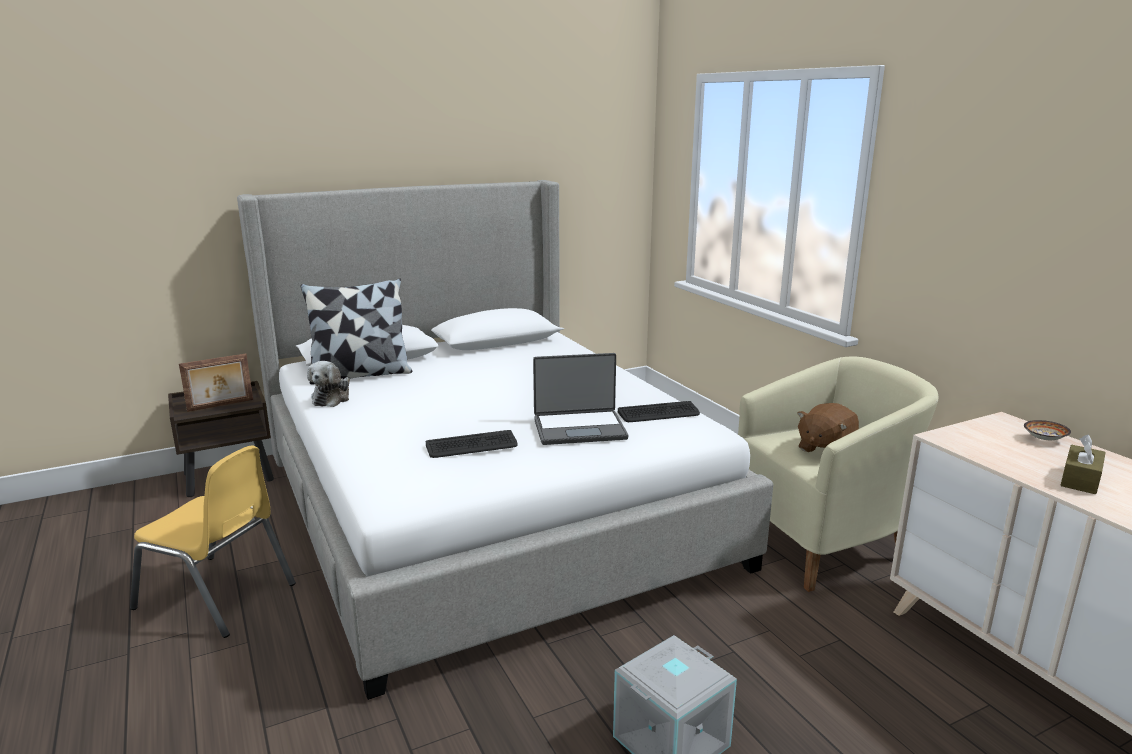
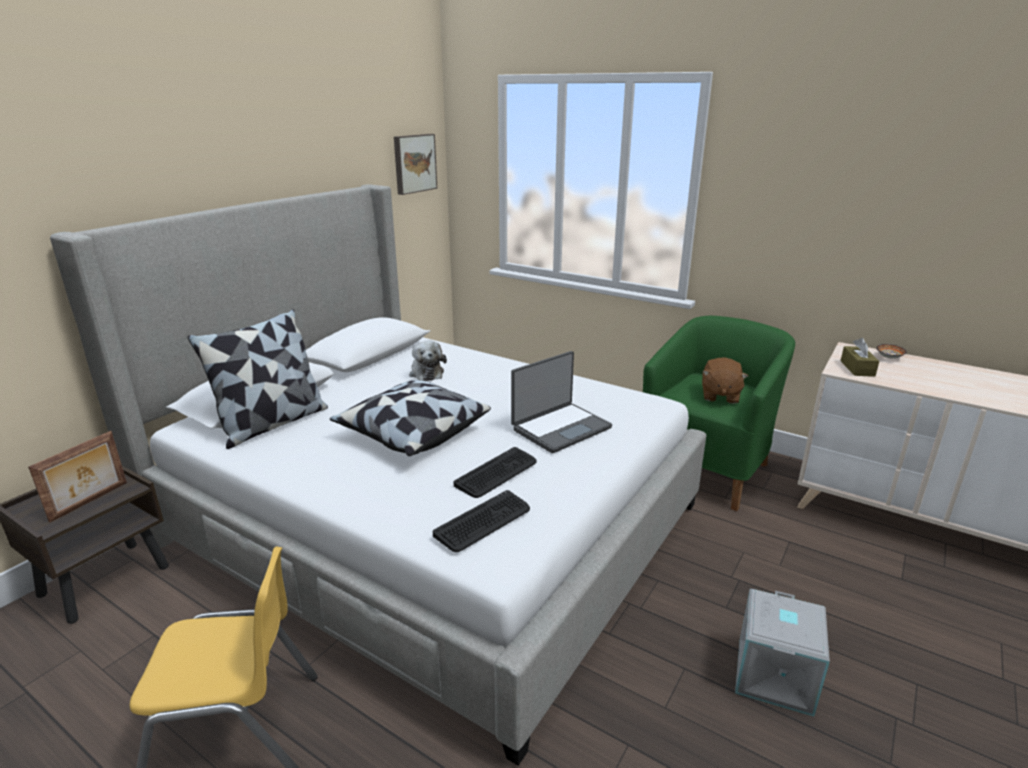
camera: 30 degrees left, 5 degrees up
(332, 398) = (275, 459): plush toy -> plush toy (426, 372)
(449, 404) = (412, 433): none -> pillow
(607, 163) = (414, 163): none -> picture
(658, 413) = (600, 396): keyboard -> keyboard (483, 522)
(821, 543) = (706, 468): beige armchair -> green armchair
(1080, 479) = (946, 383): brown tissue box -> brown tissue box (857, 368)

